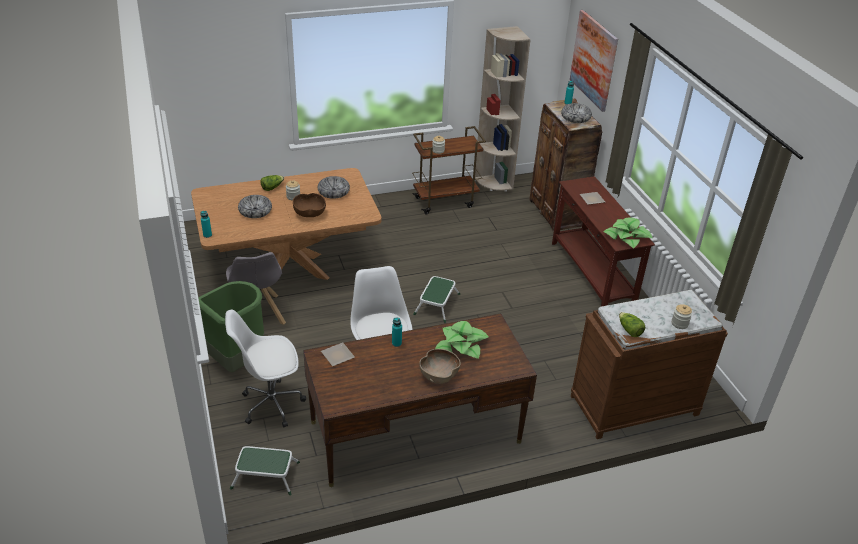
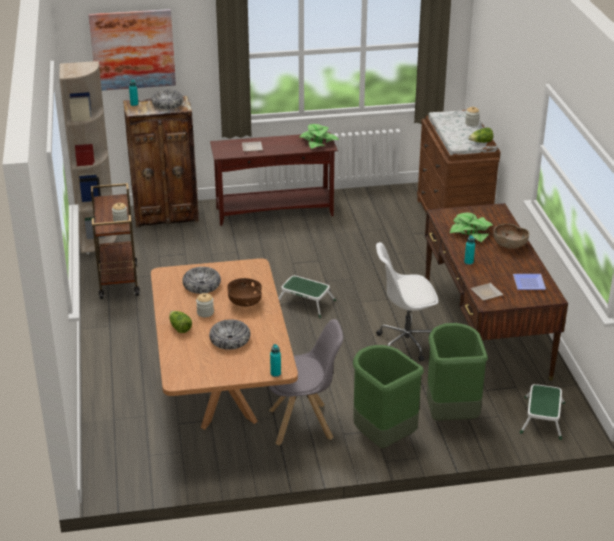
camera: 80 degrees left, 5 degrees down
(270, 405) = (450, 414): white office chair -> green trash can
(359, 389) = (530, 284): none -> plate

